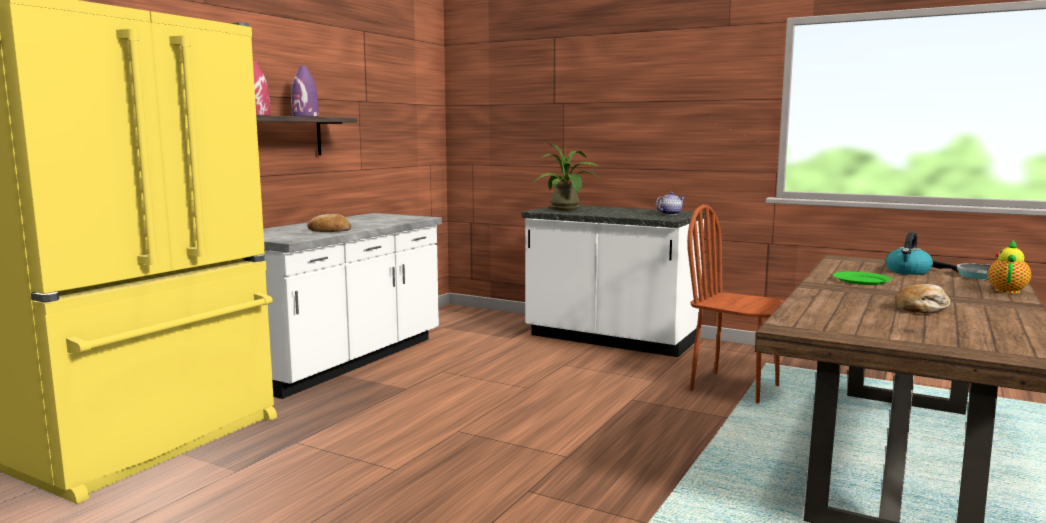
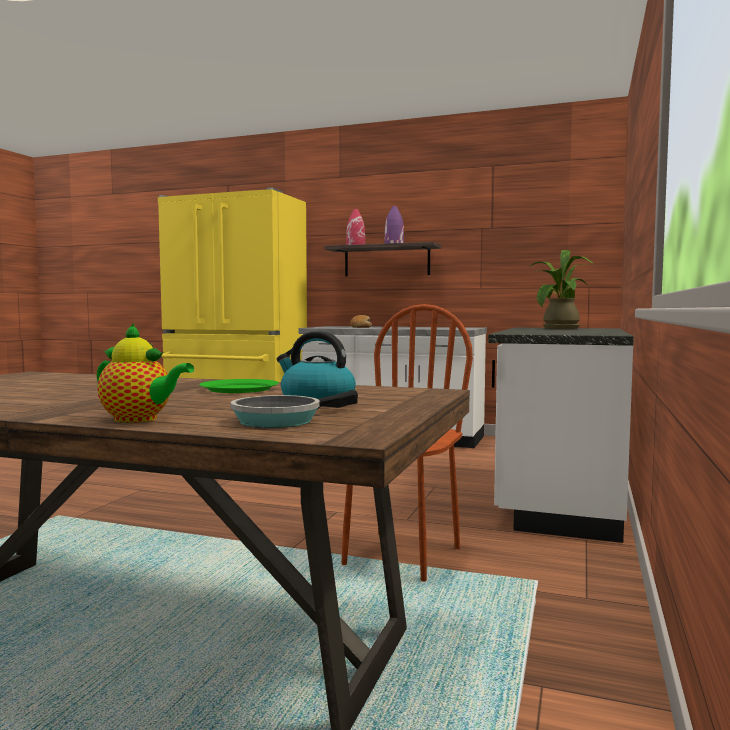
camera: 80 degrees right, 5 degrees down
(670, 214) = (569, 333): teapot -> none
(922, 308) = (59, 392): bread -> none

